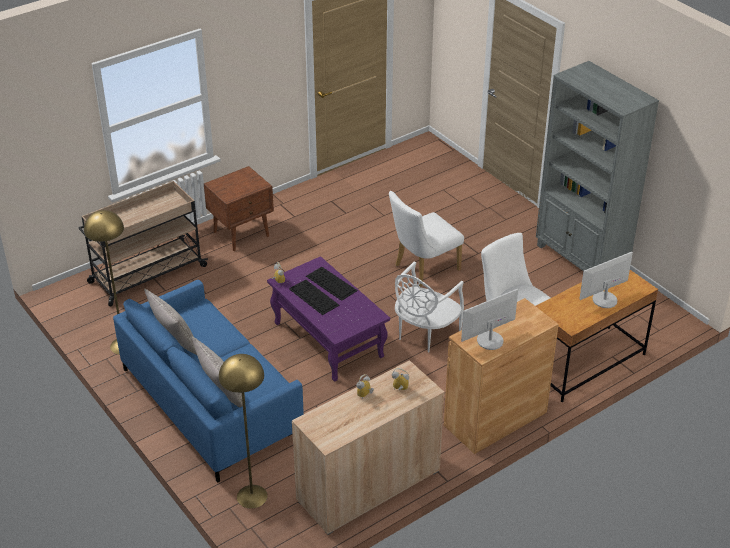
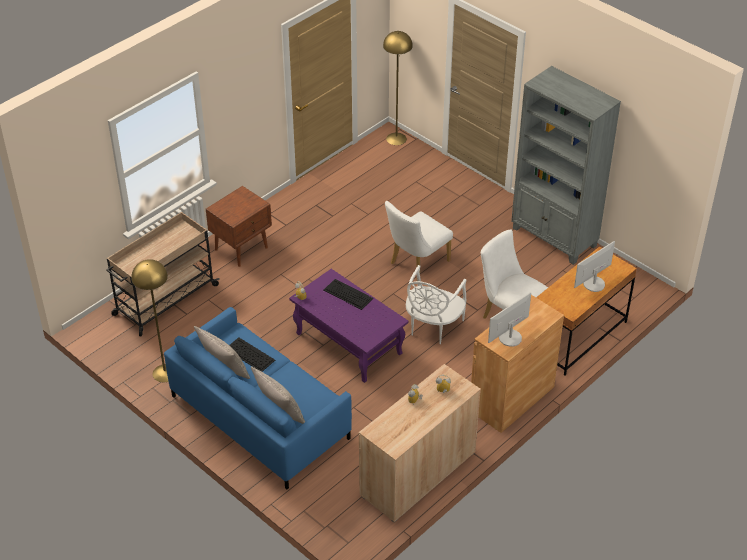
camera: 10 degrees left, 5 degrees up
(251, 496) = (320, 497): yellow floor lamp -> yellow floor lamp (396, 138)
(313, 297) = (335, 309): keyboard -> keyboard (249, 354)

